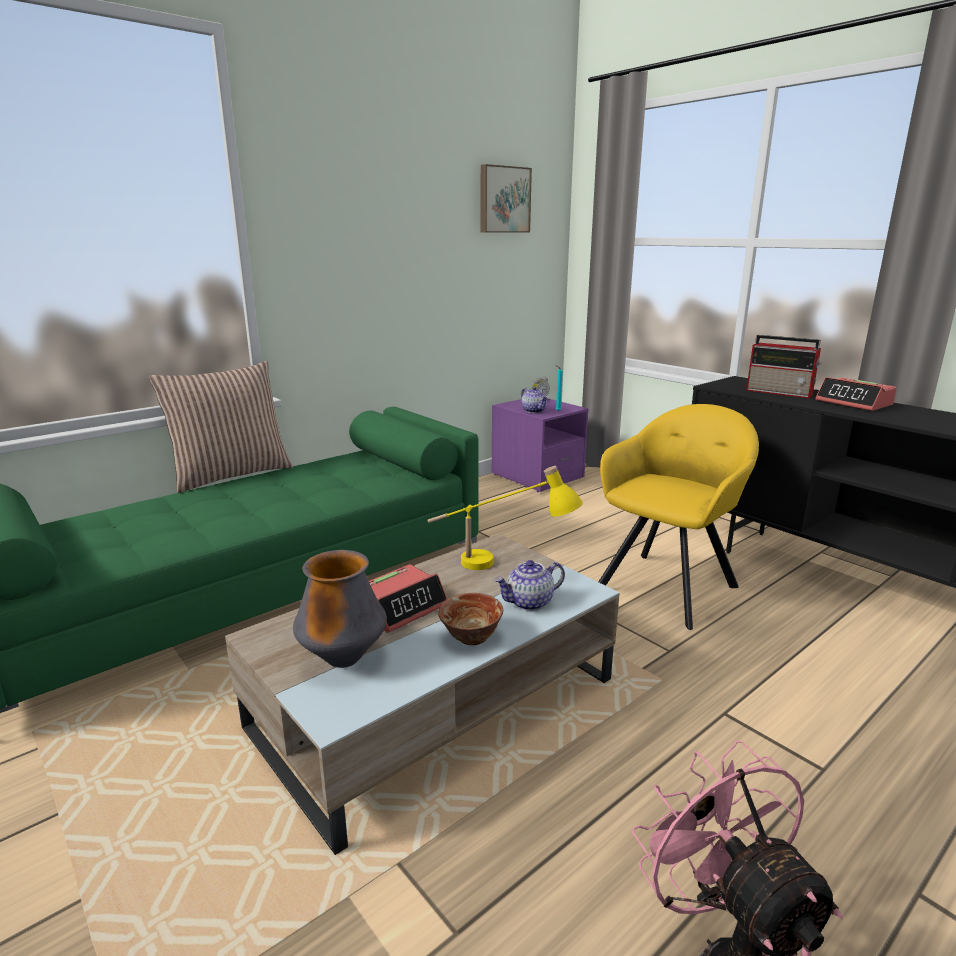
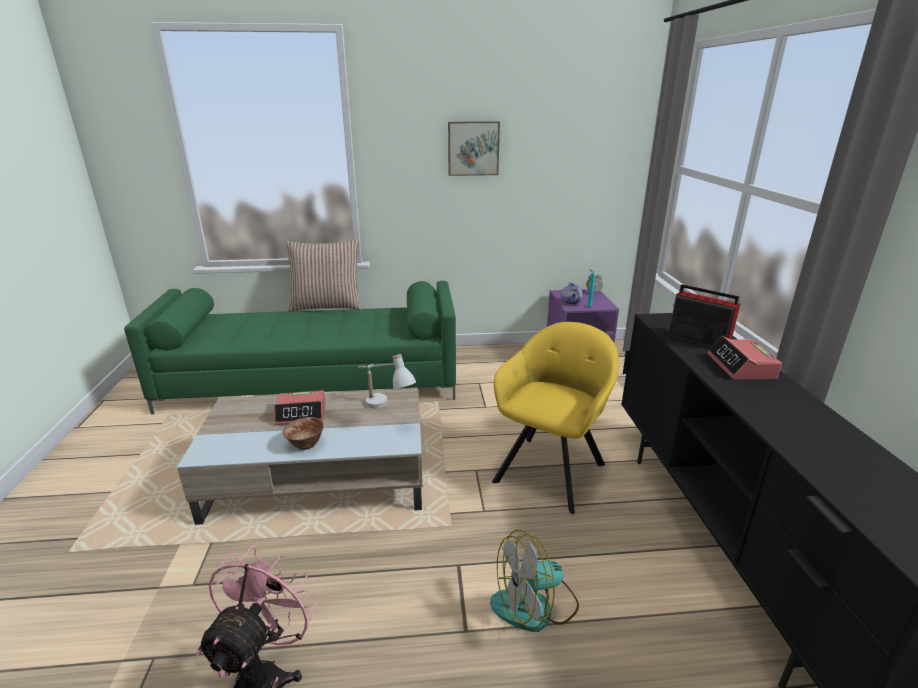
camera: 35 degrees right, 5 degrees up
(344, 659) = (240, 430): vase -> none
(500, 566) = (384, 409): yellow table lamp -> white table lamp
(503, 200) = (574, 128): picture -> picture (473, 148)
(529, 602) = (363, 437): teapot -> none
(669, 585) = (552, 469): yellow armchair -> yellow armchair turned 45 degrees counterclockwise
(780, 392) = (697, 338): radio -> radio turned 150 degrees clockwise
(836, 711) = (535, 606): none -> fan

